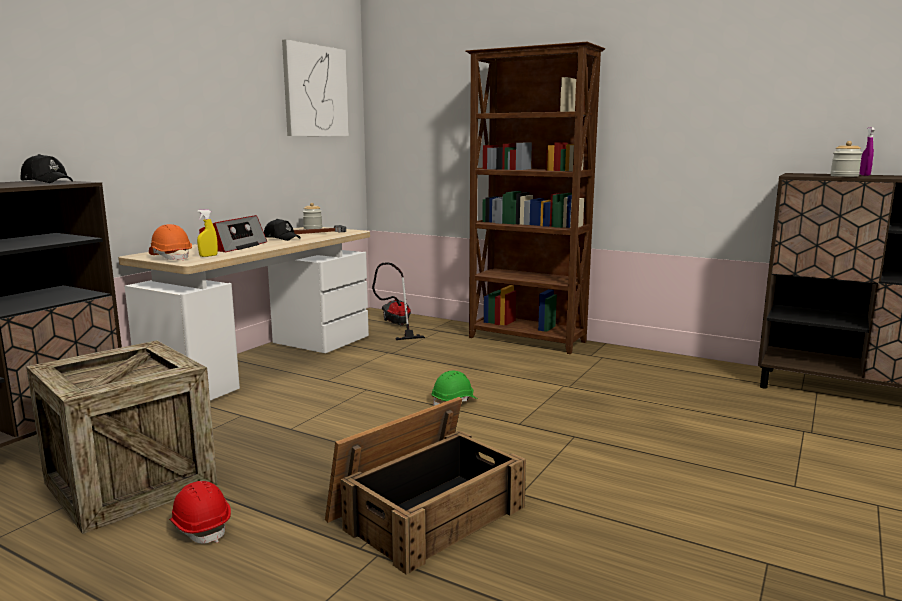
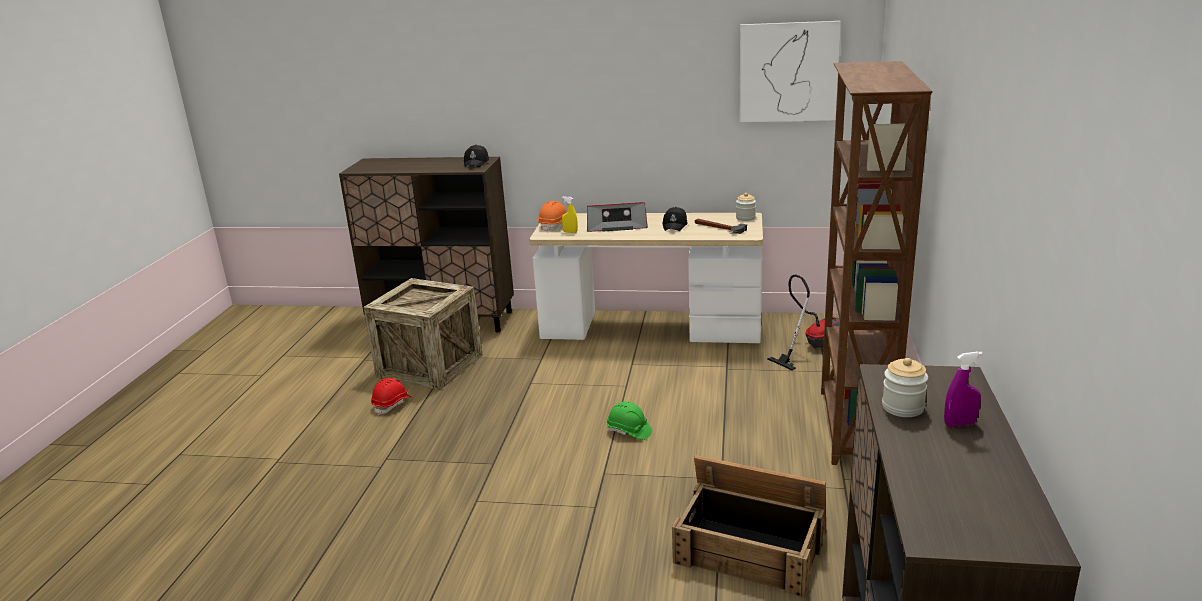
camera: 70 degrees right, 10 degrees up
(426, 512) = (434, 469): crate -> crate (751, 547)

